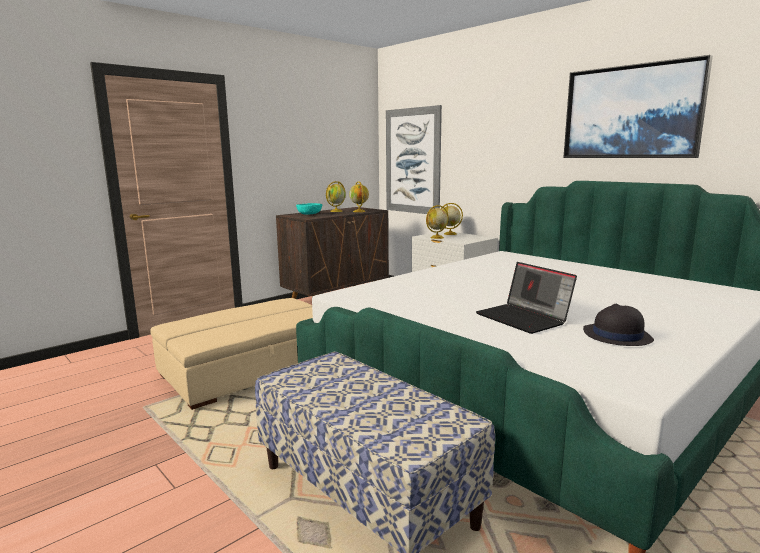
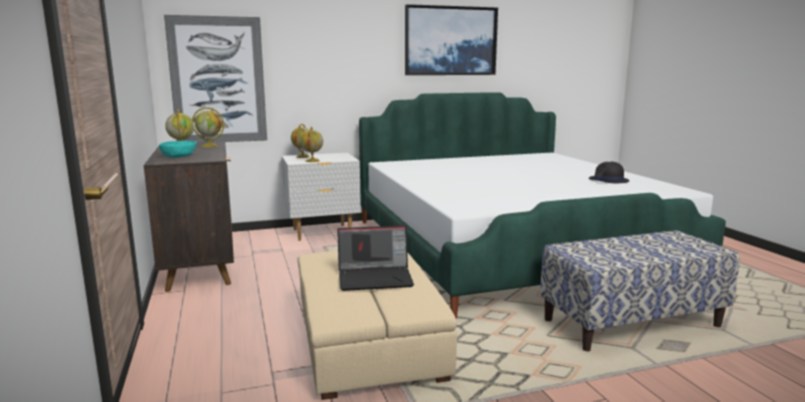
camera: 65 degrees left, 0 degrees up
(524, 318) = (567, 186): laptop -> laptop (376, 278)

